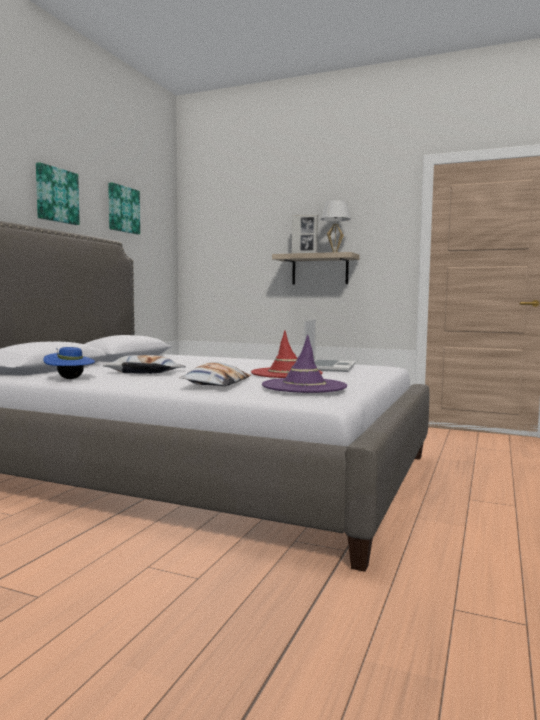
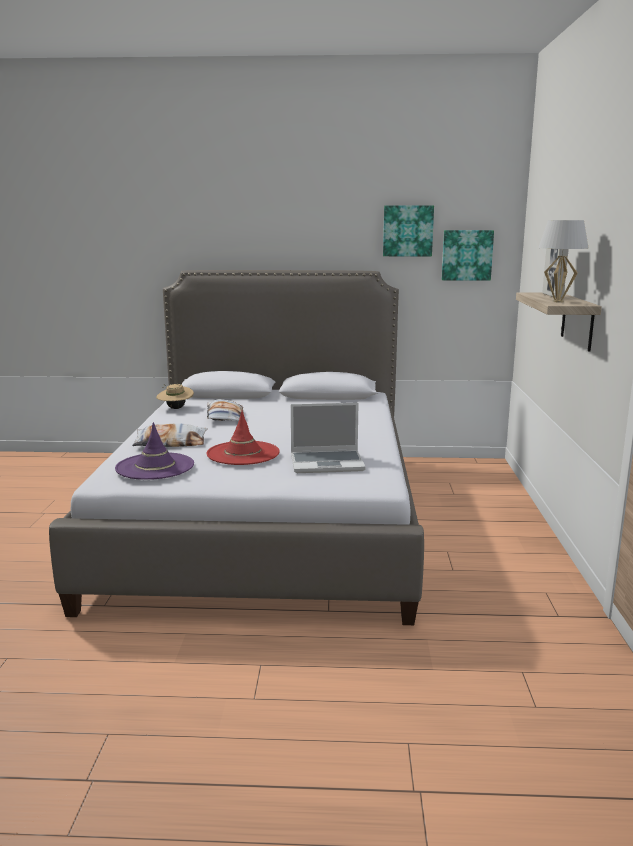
camera: 70 degrees right, 10 degrees up
(56, 195) = (308, 233): picture -> picture (467, 255)
(70, 379) = (175, 408): blue hat -> beige hat

